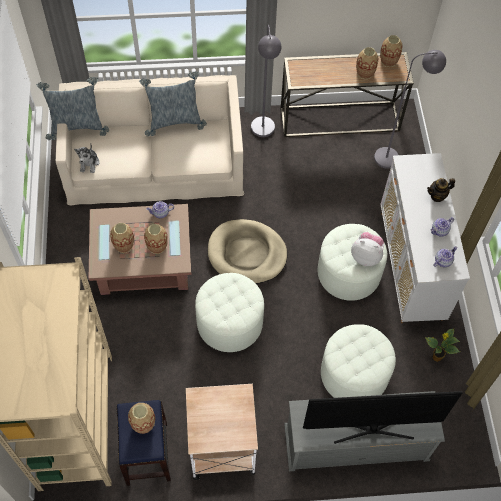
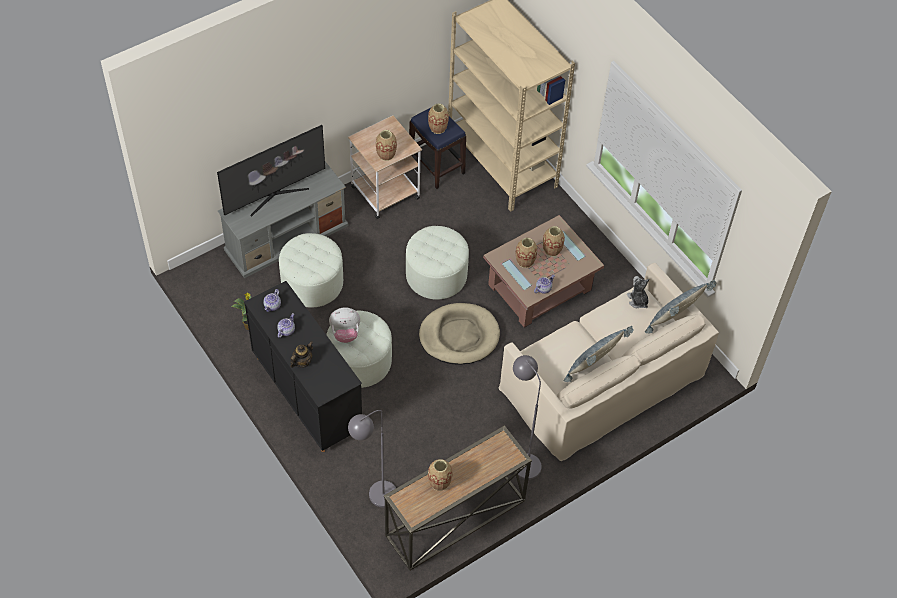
camera: 150 degrees right, 5 degrees down
(388, 61) = (423, 509): vase -> vase (386, 154)
(410, 265) = (306, 395): white cabinet -> black cabinet

